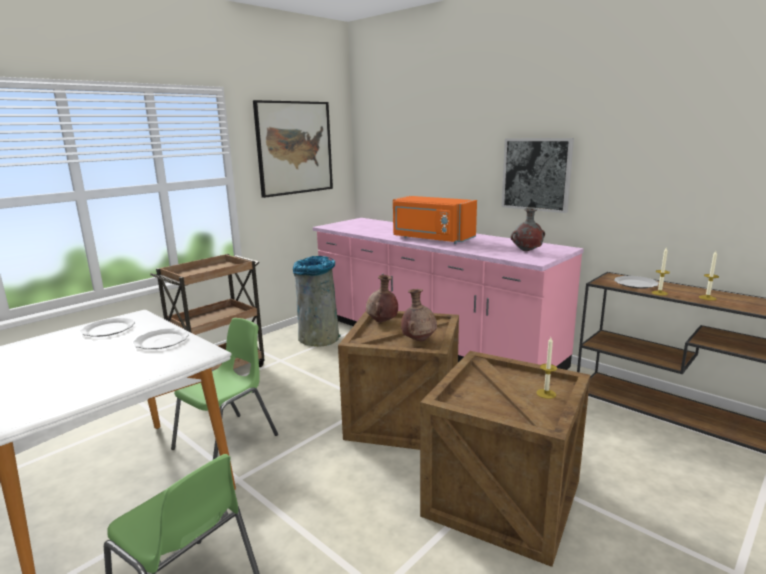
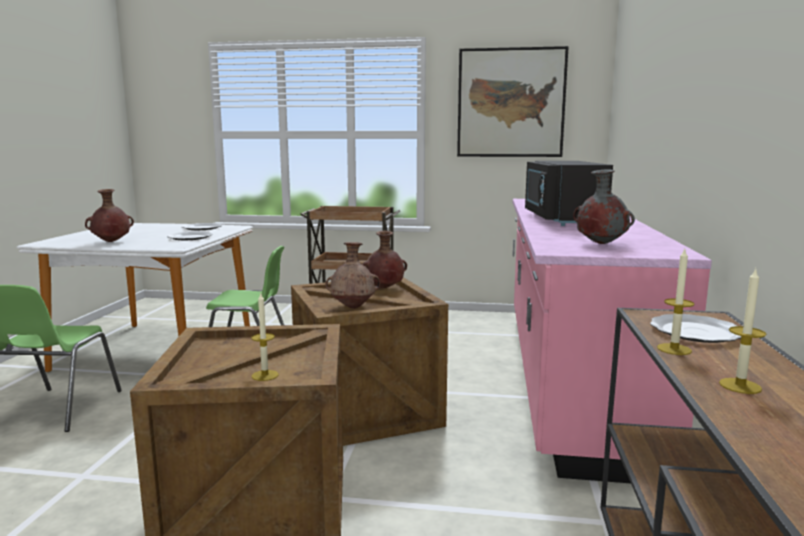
camera: 55 degrees right, 5 degrees down
(98, 381) = (111, 242): none -> brown vase
(318, 338) = (472, 328): grey trash can -> none
(431, 239) = (561, 219): orange microwave -> black microwave
(536, 174) = (700, 123): picture -> none

